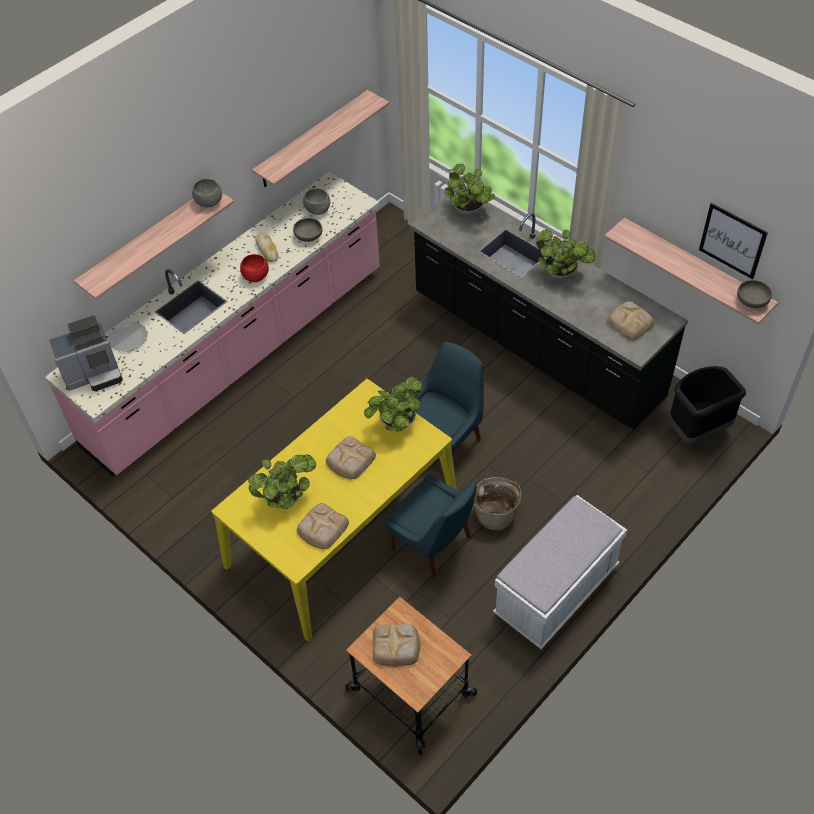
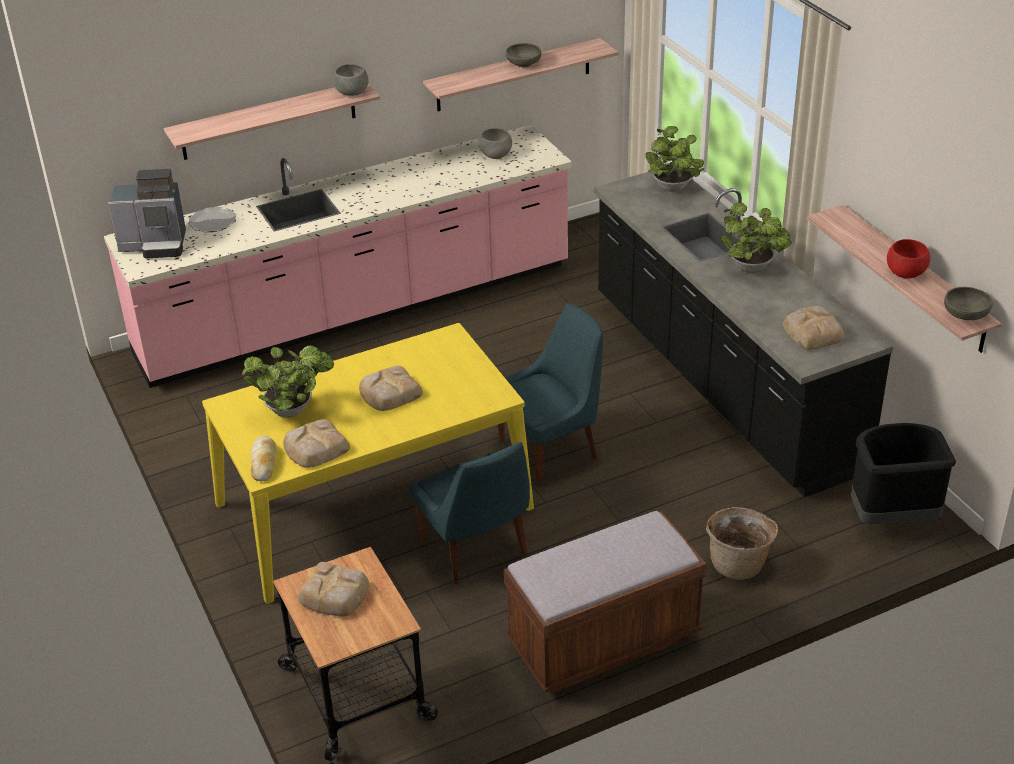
camera: 20 degrees right, 15 degrees down
(255, 275) = (386, 197): red bowl -> red bowl (905, 272)
(267, 250) = (415, 178): bread -> bread (263, 462)
(308, 236) = (469, 175): grey bowl -> grey bowl (523, 64)
(396, 424) = (465, 372): potted plant -> none
(495, 514) = (572, 538): basket -> basket (739, 563)
(556, 591) = (603, 640): white bench -> brown bench
(732, 240) = (953, 229): picture -> none

